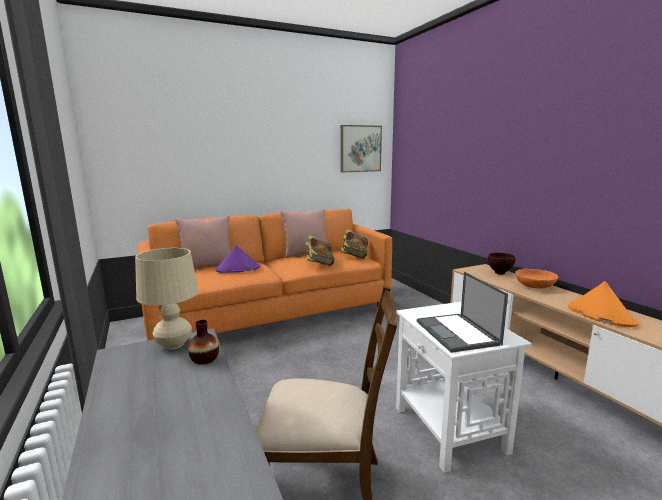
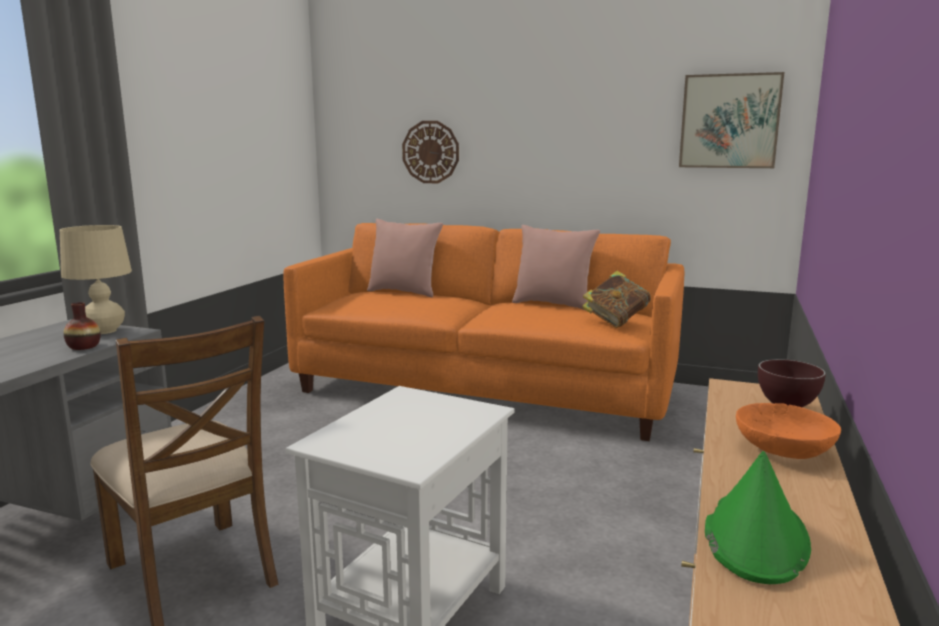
camera: 45 degrees right, 0 degrees up
(192, 169) = (430, 152): none -> wall clock
(238, 269) = (417, 300): purple hat -> none
(319, 263) = (535, 319): book -> none
(457, 333) = (374, 432): laptop -> none
(600, 315) = (755, 537): orange hat -> green hat

